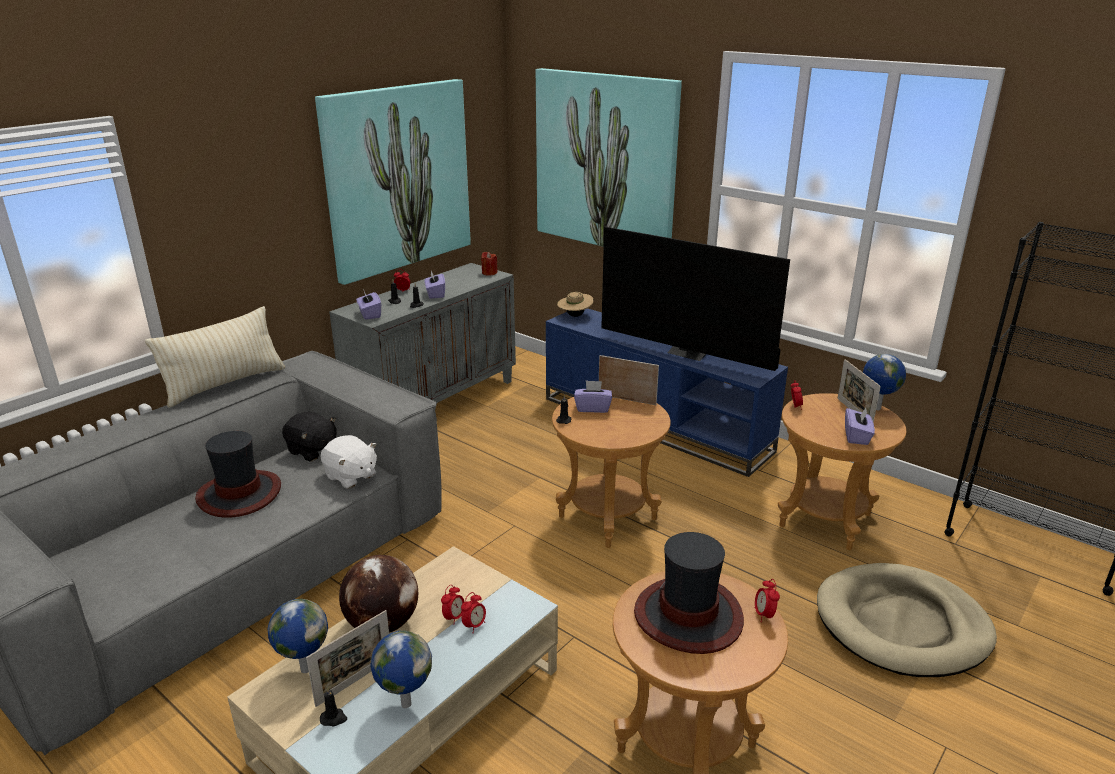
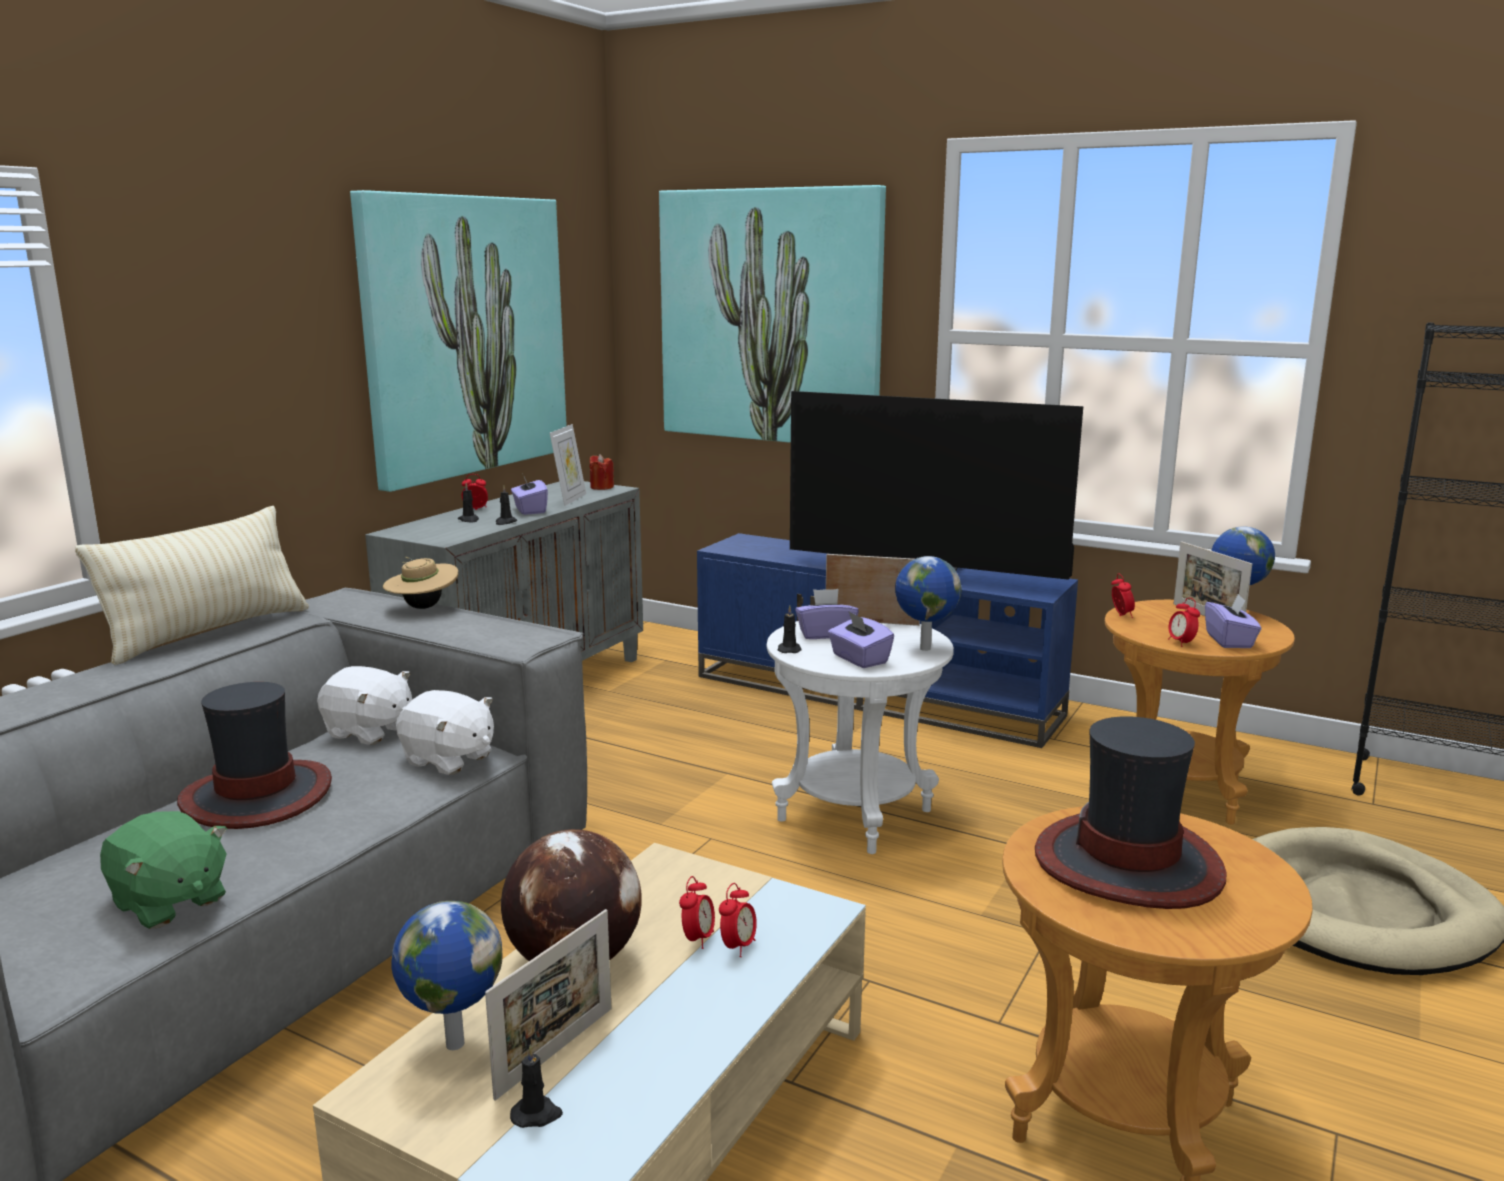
camera: 10 degrees left, 10 degrees down
(179, 564) = (169, 902): none -> green plush toy
(312, 451) = (369, 731): black plush toy -> white plush toy
(369, 314) = (434, 534): purple tissue box -> purple tissue box (859, 659)
(405, 703) = (662, 1075): globe -> globe (923, 648)
(464, 284) = (570, 499): none -> picture frame
(575, 315) = (738, 543): beige hat -> beige hat (423, 607)
(607, 517) = (854, 815): brown side table -> white side table
(764, 615) = (1244, 851): alarm clock -> alarm clock (1181, 643)

